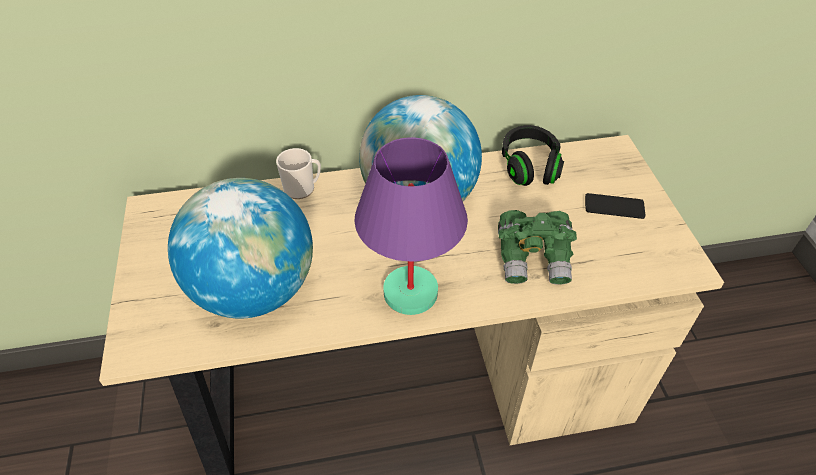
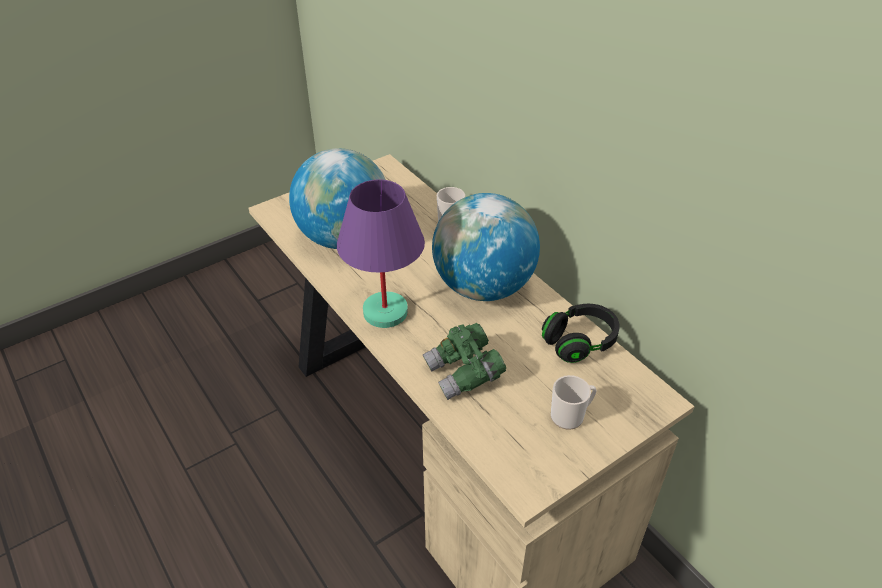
camera: 65 degrees right, 5 degrees down
(614, 206) = (570, 415): phone -> mug

